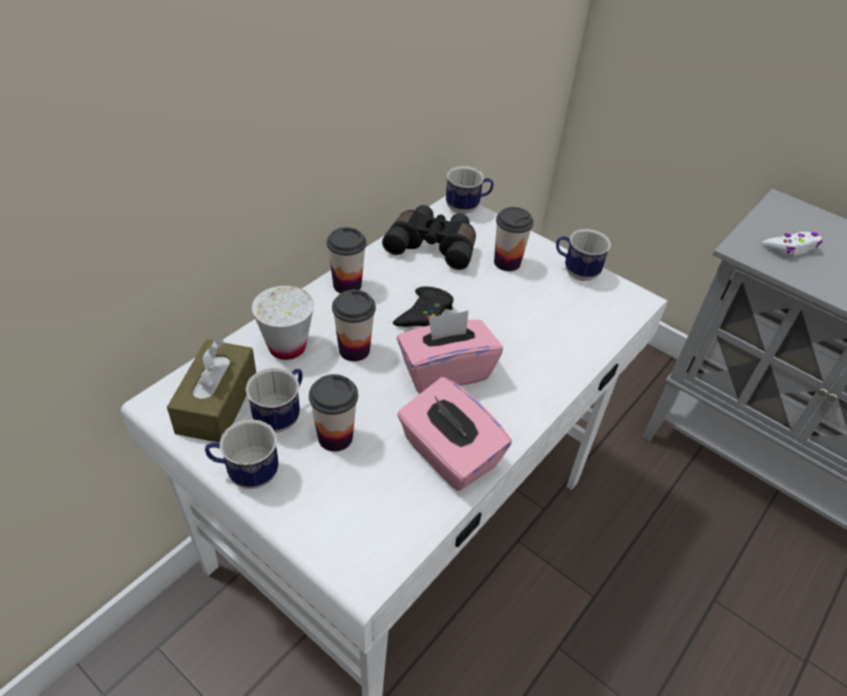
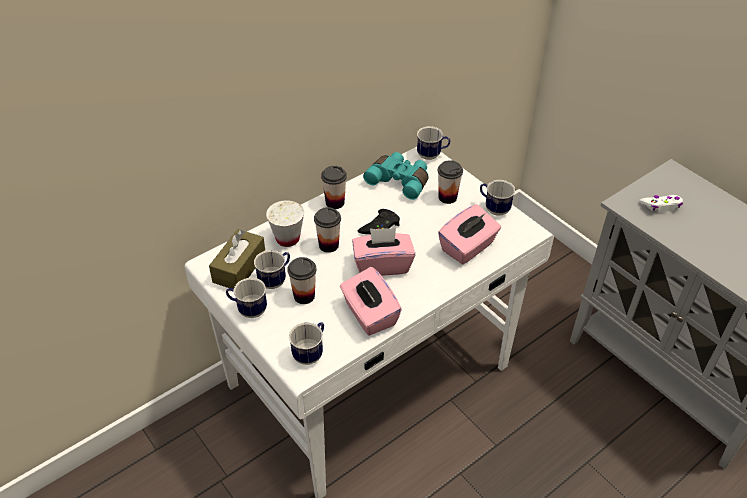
camera: 15 degrees right, 0 degrees up
(370, 537) = (310, 353): none -> mug
(433, 246) = (400, 181): black binoculars -> turquoise binoculars
(560, 331) = (468, 247): none -> pink tissue box

